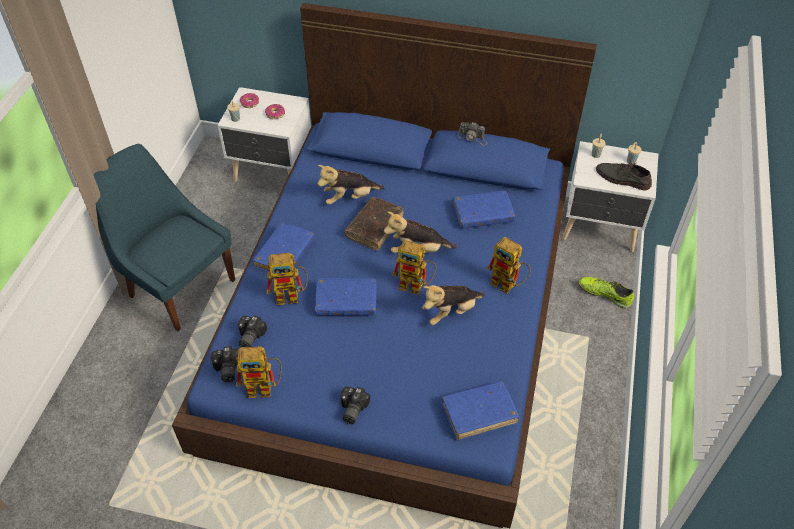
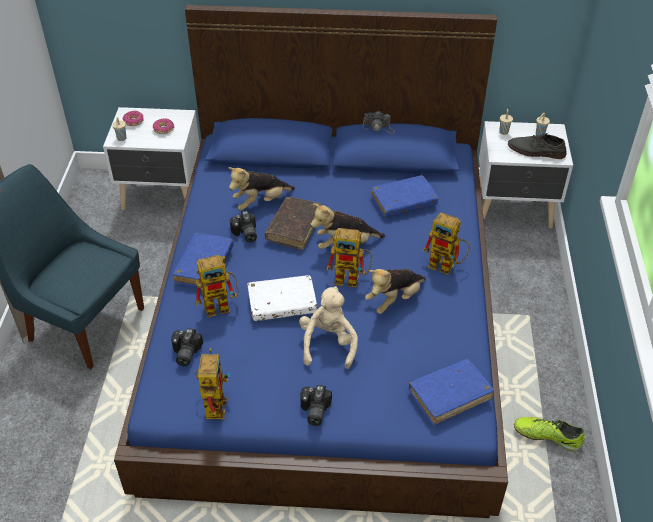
camera: 10 degrees left, 5 degrees down
(226, 370) = (166, 390): camera -> camera (245, 234)
(265, 387) = (214, 402): toy robot -> toy robot turned 75 degrees counterclockwise
(346, 301) = (282, 303): blue book -> white book
(379, 346) = (328, 344): none -> beige plush toy
(604, 294) = (534, 272): shoe -> shoe (547, 436)

